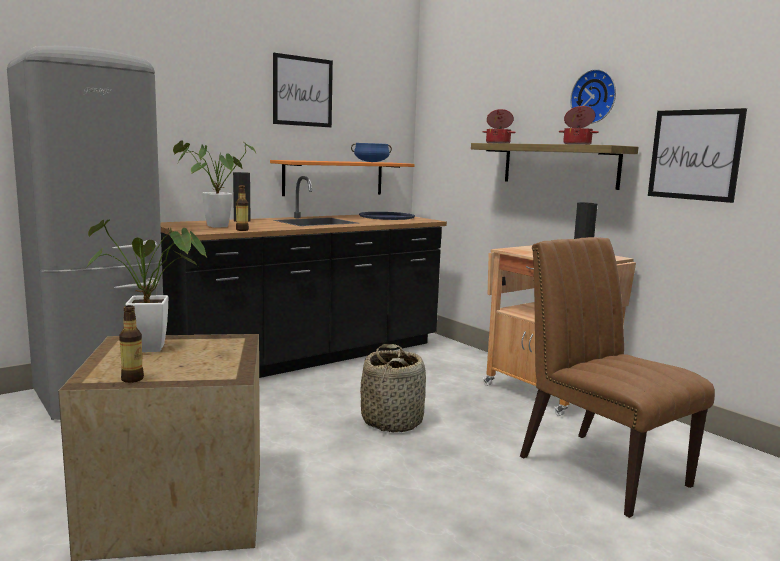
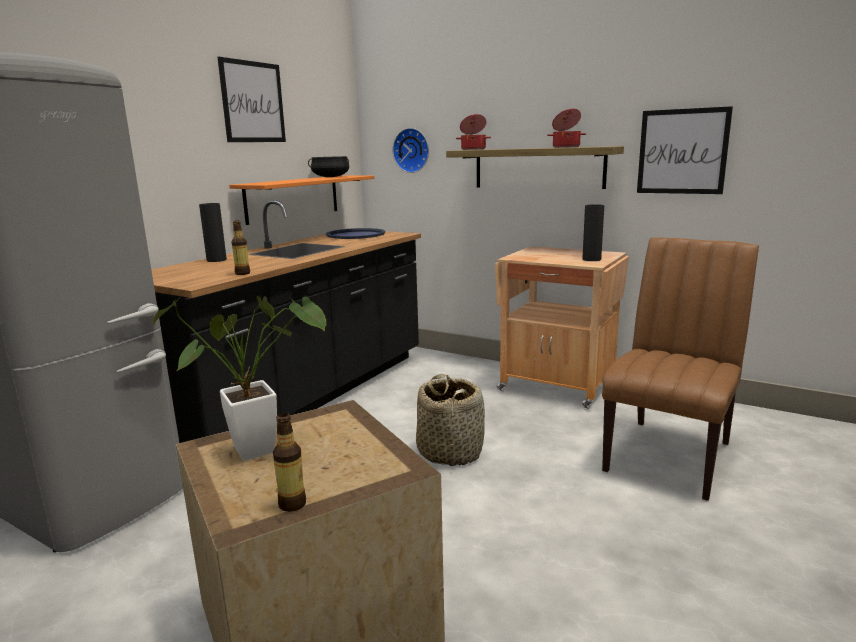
camera: 20 degrees left, 5 degrees up
(212, 226) = (198, 273): potted plant -> none
(371, 162) = (330, 177): blue cooking pot -> black cooking pot
(595, 97) = (573, 98): wall clock -> wall clock (412, 150)
(604, 472) = (669, 457): brown chair -> brown chair turned 90 degrees clockwise

